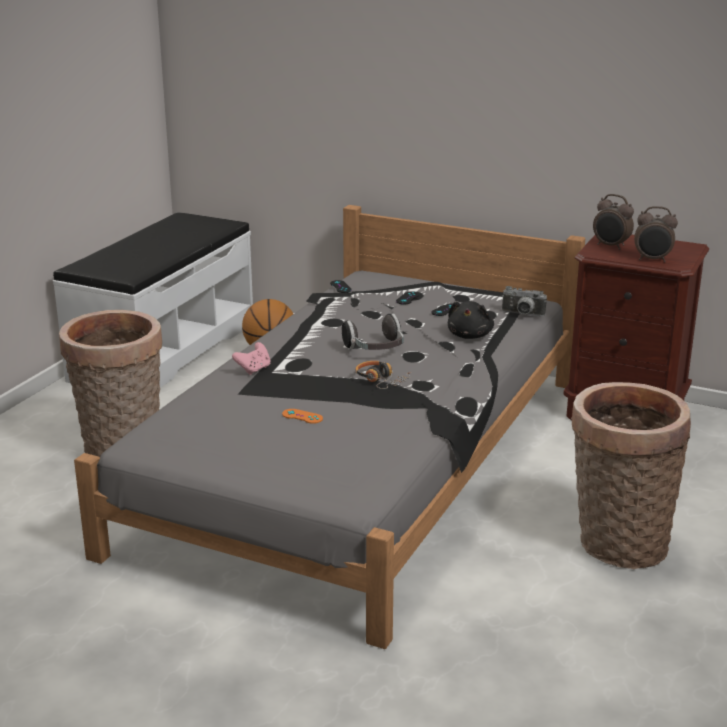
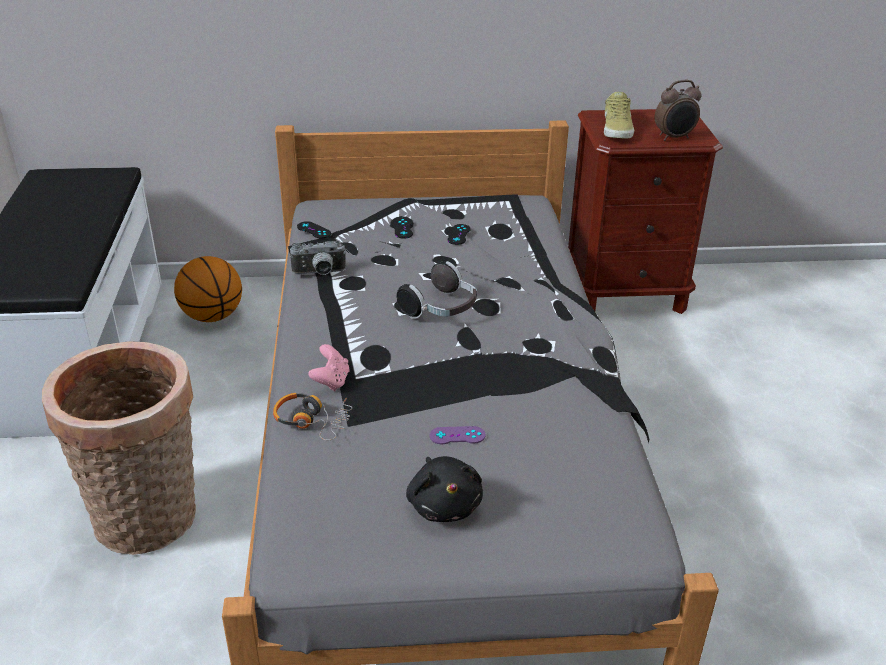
camera: 30 degrees left, 10 degrees up
(302, 416) = (457, 435): orange game controller -> purple game controller
(381, 380) = (492, 353): headphones -> headphones (312, 421)
(470, 335) = (514, 262): black plush toy -> black plush toy (444, 504)
(522, 314) = (534, 220): camera -> camera (319, 273)
(611, 246) = (618, 129): alarm clock -> beige shoe
(617, 543) = (760, 453): basket -> none

